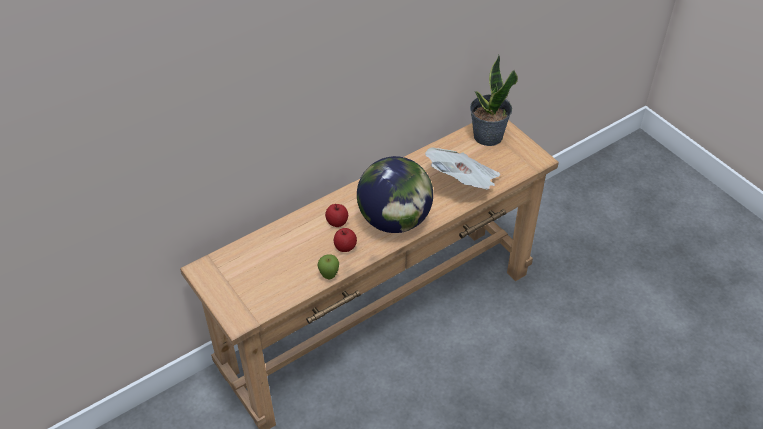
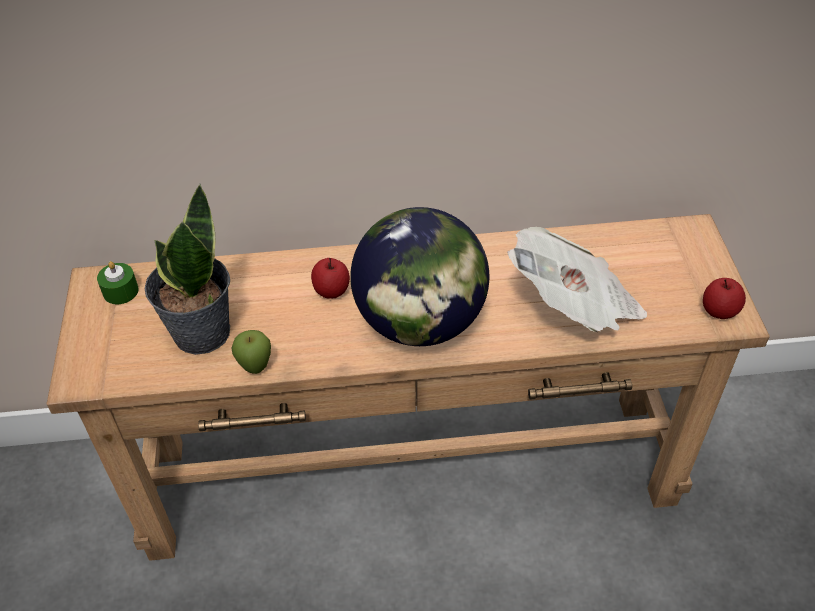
camera: 30 degrees right, 0 degrees up
(221, 268) = (120, 291): none -> green candle
(345, 247) = (314, 333): apple -> apple (719, 311)
(487, 136) = (666, 248): potted plant -> potted plant (200, 332)

